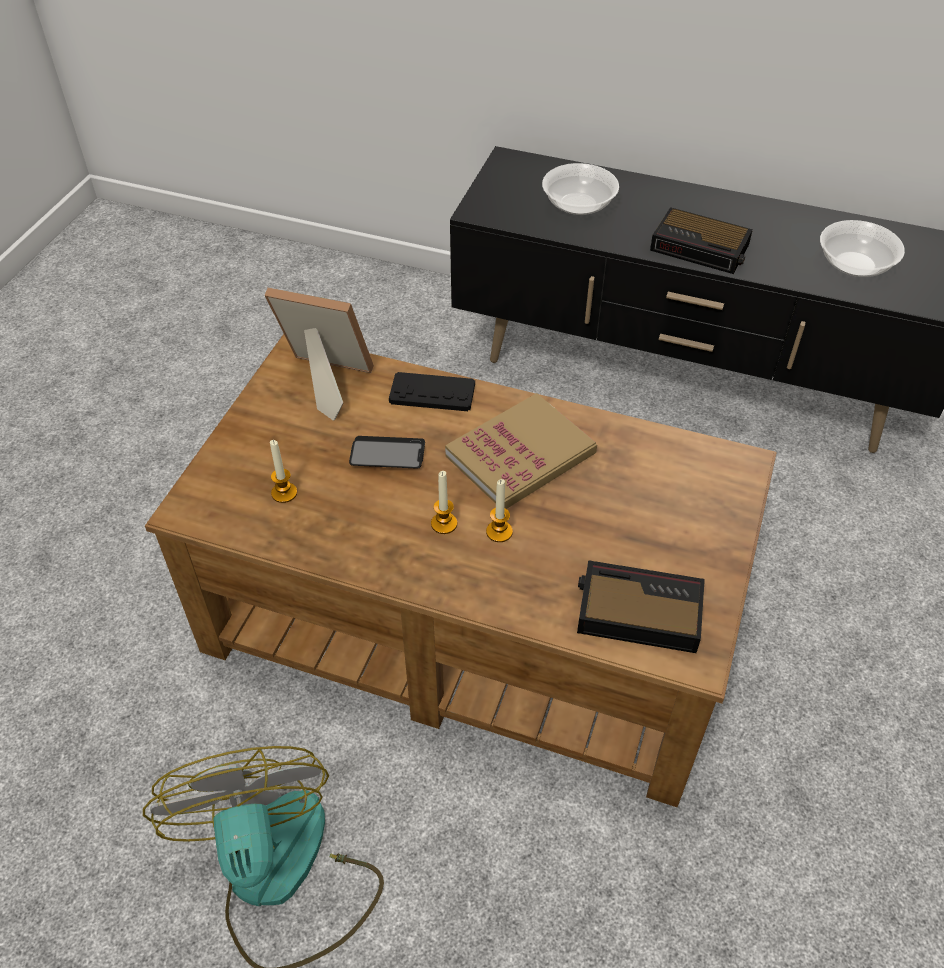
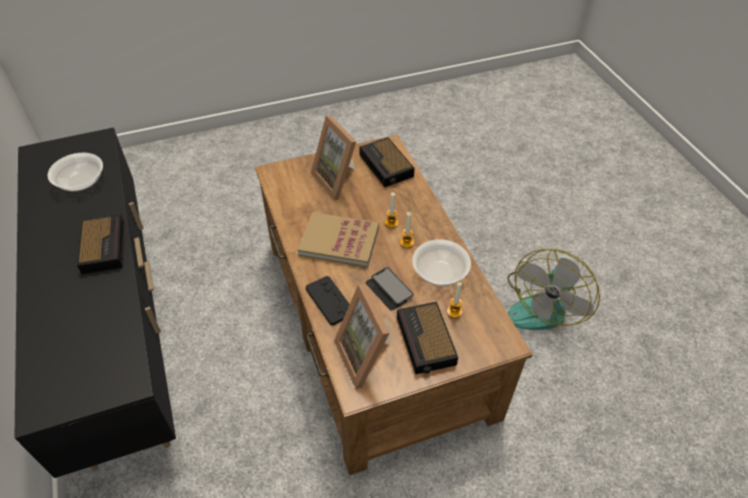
camera: 130 degrees left, 0 degrees up
(279, 439) = (426, 342): none -> alarm clock
(578, 205) = (85, 330): bowl -> bowl (439, 273)
(655, 528) = (339, 180): none -> picture frame

